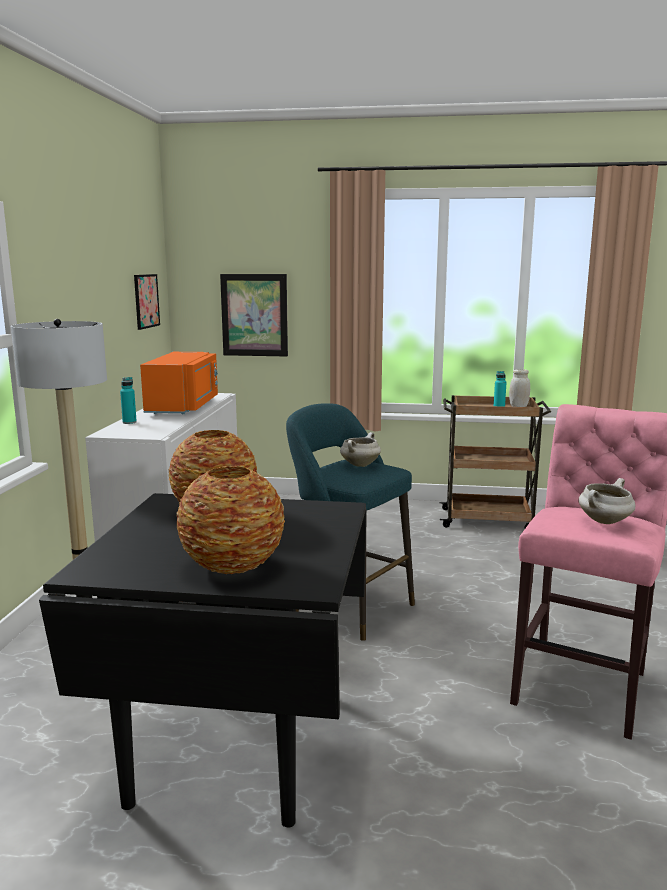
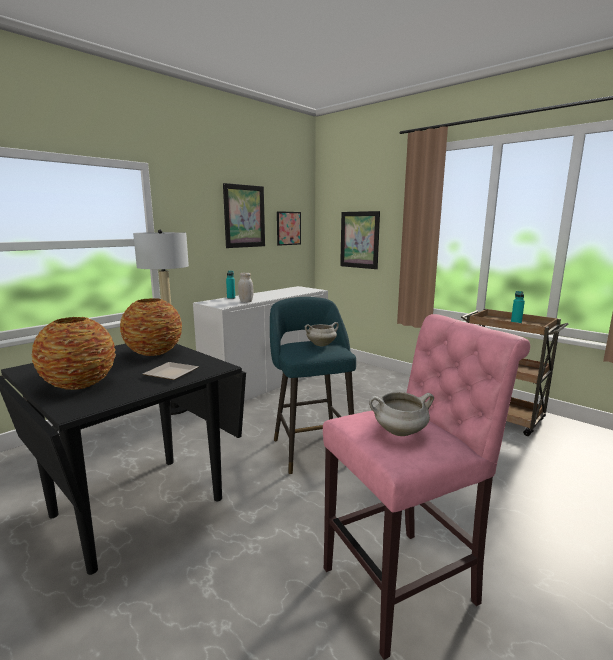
camera: 35 degrees right, 0 degrees up
(104, 286) = (244, 216): none -> picture
(184, 407) = (279, 294): orange microwave -> none
(307, 526) = (171, 373): none -> plate
(518, 406) = (538, 324): white jar -> white jar (246, 301)

